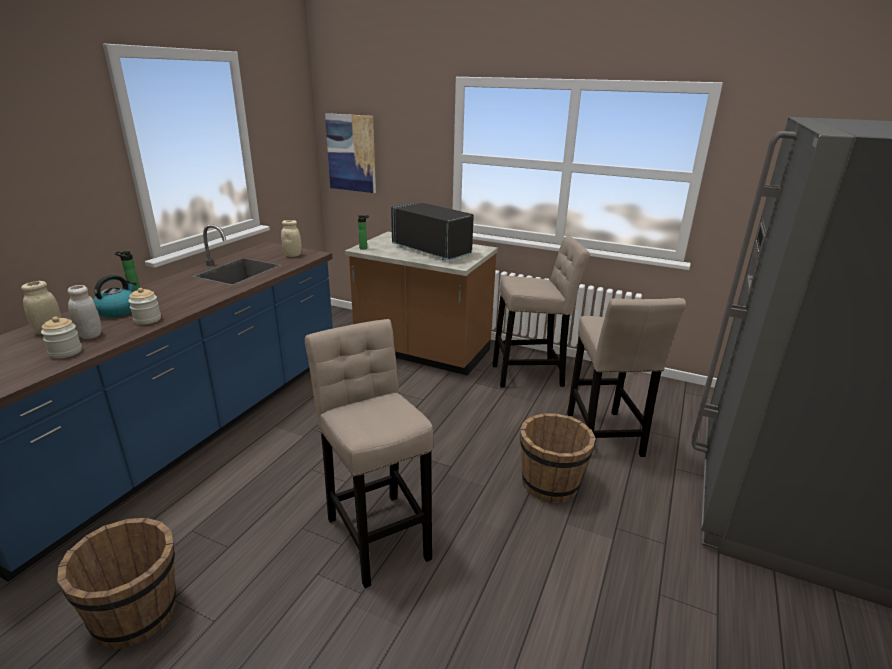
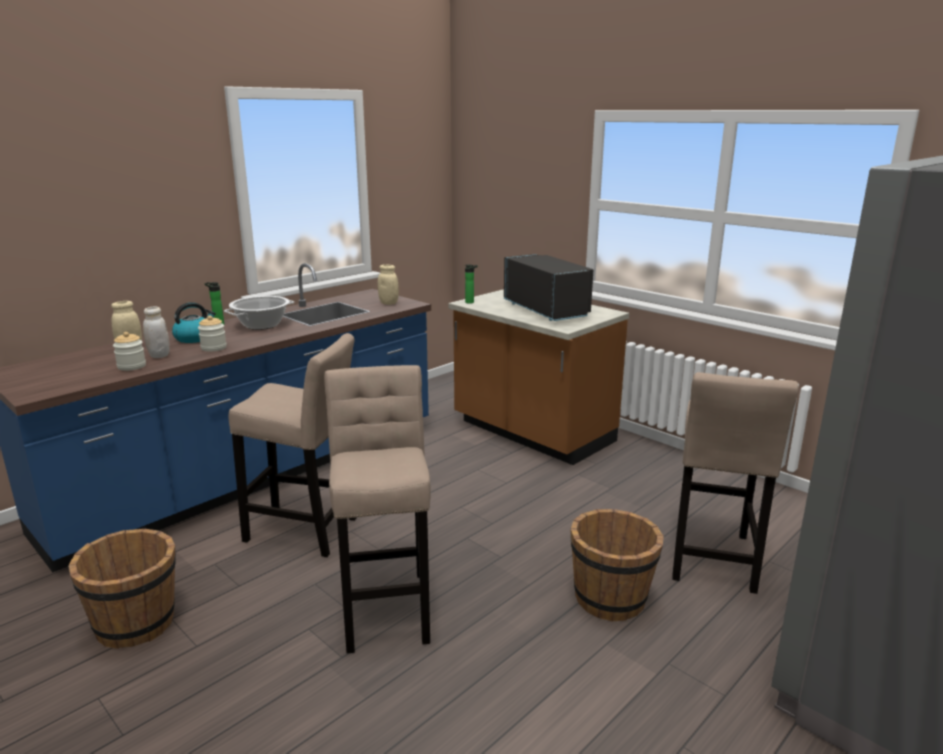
camera: 20 degrees right, 5 degrees down
(182, 289) = (262, 325): none -> cooking pot
(351, 153) = (484, 197): picture -> none
(532, 375) = (655, 476): beige stool -> beige stool (306, 531)

